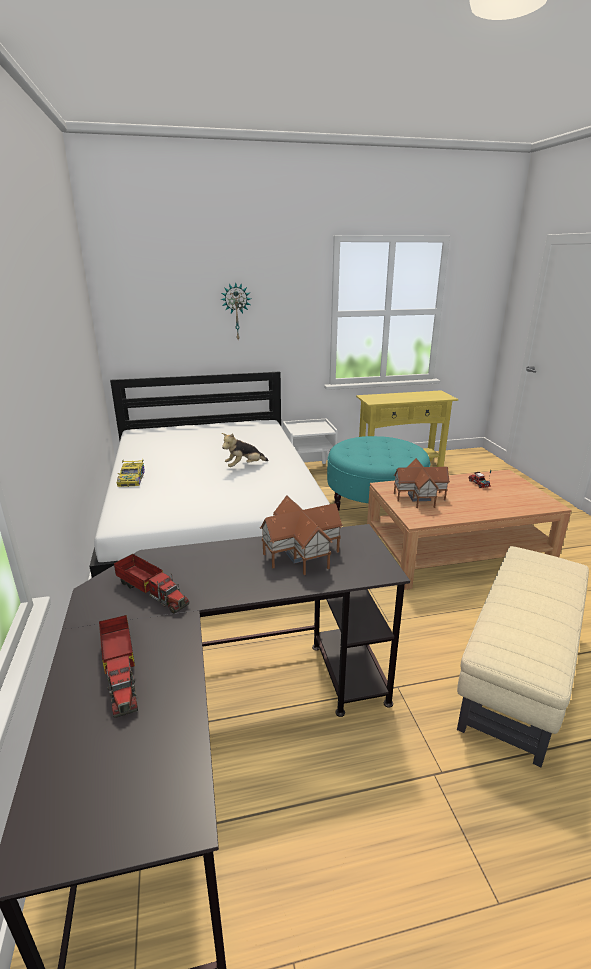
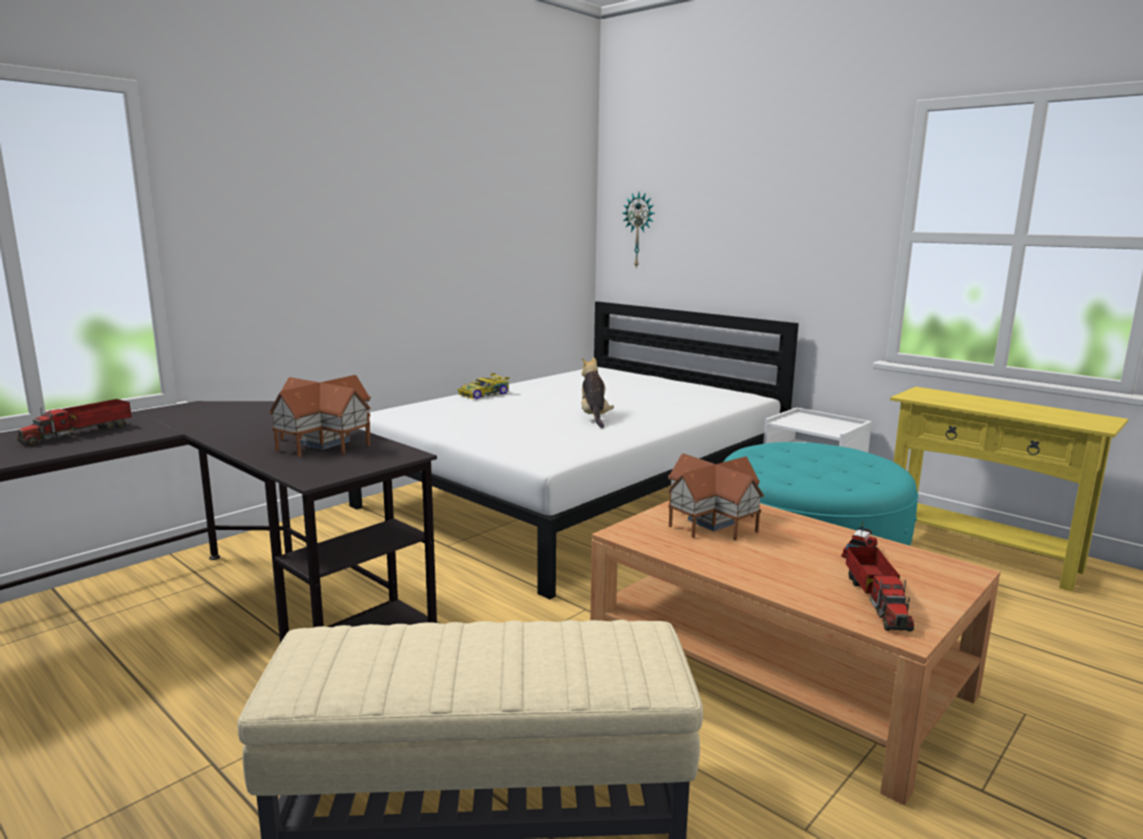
camera: 55 degrees right, 10 degrees down
(151, 591) = (205, 417): toy truck -> toy truck (877, 599)
(236, 312) = (750, 225): wall clock -> wall clock (639, 230)
(244, 466) = (594, 417): plush toy -> plush toy turned 60 degrees clockwise

